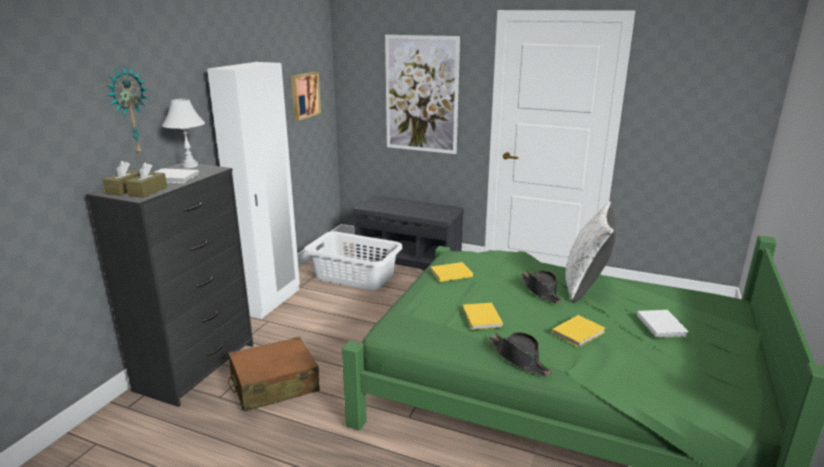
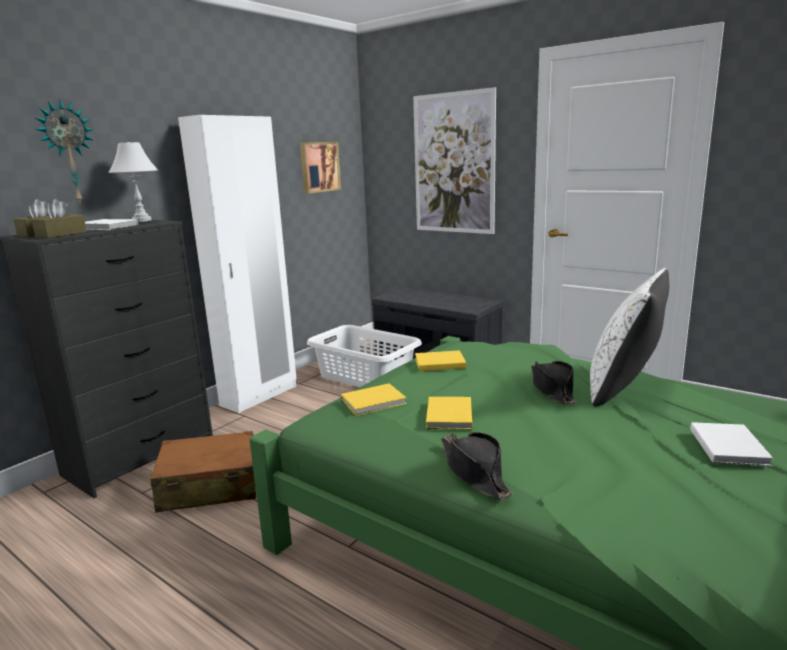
camera: 15 degrees right, 5 degrees down
(579, 333) = (585, 445): yellow book -> yellow book (375, 402)

